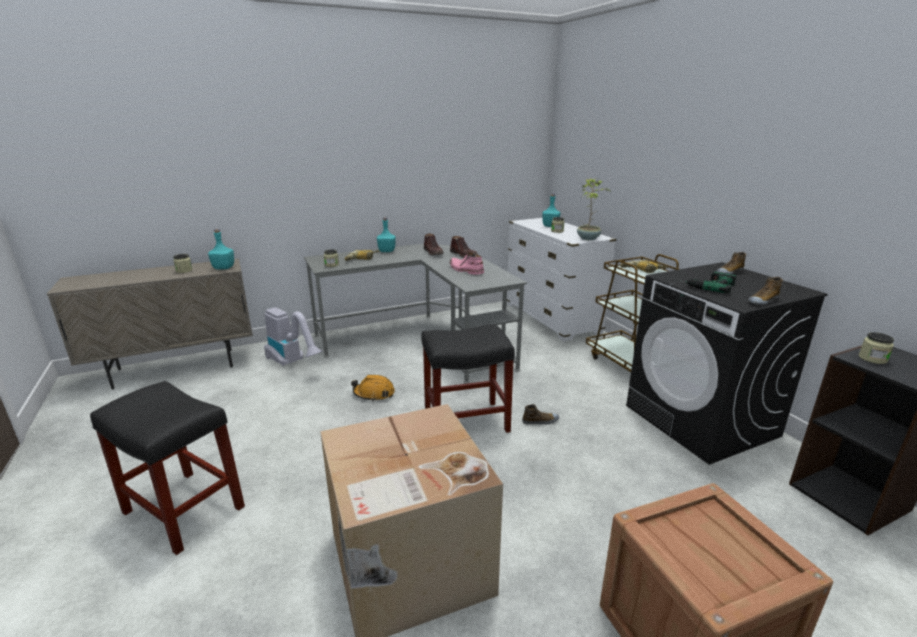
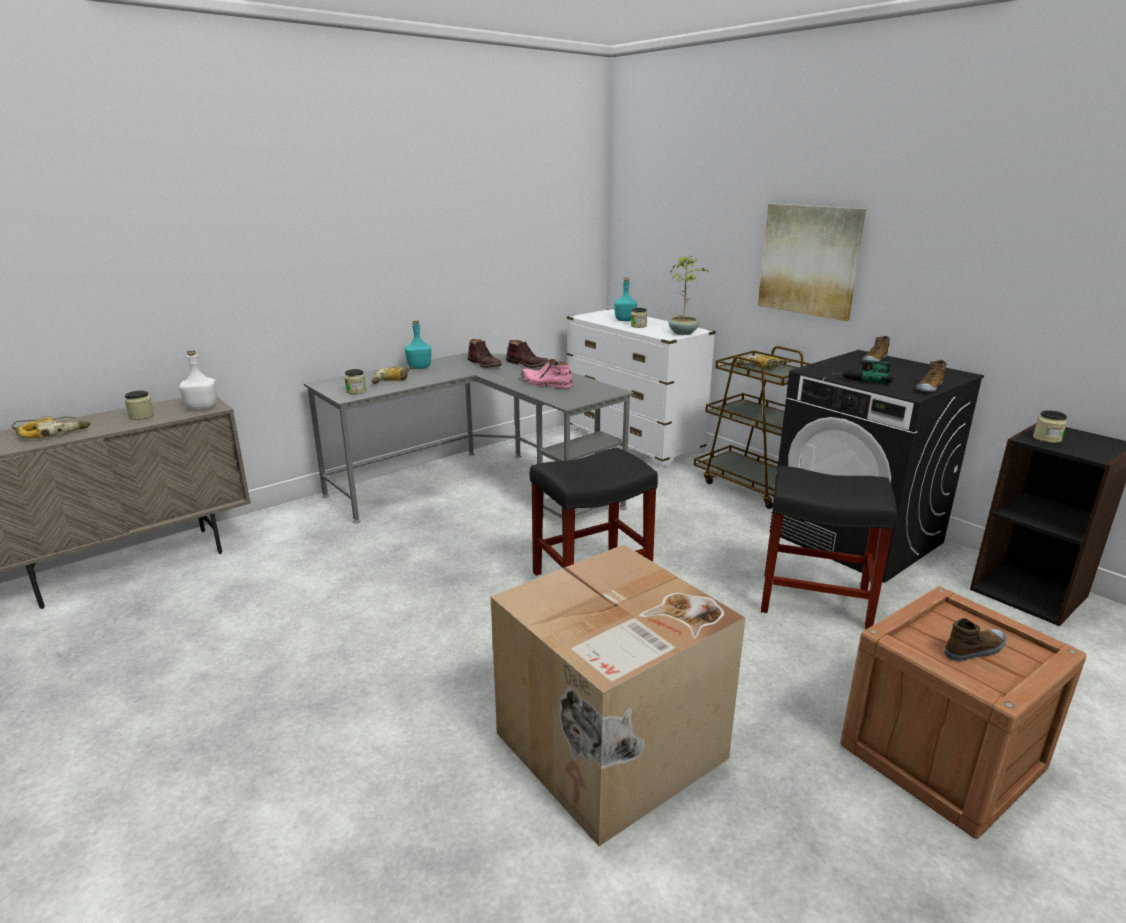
camera: 15 degrees left, 0 degrees up
(127, 277) = (53, 432): none -> power drill
(185, 510) = (273, 745): black stool -> black stool (817, 600)
(224, 268) = (203, 407): turquoise bottle -> white bottle
(293, 362) = (312, 536): vacuum cleaner -> none
(374, 394) = (453, 561): orange hard hat -> none
(540, 421) = (681, 564): shoe -> shoe (975, 650)
(689, 185) = (809, 260): none -> picture

